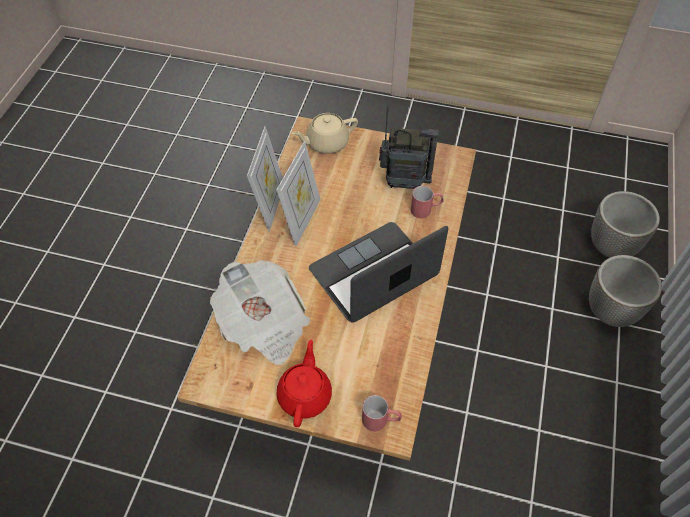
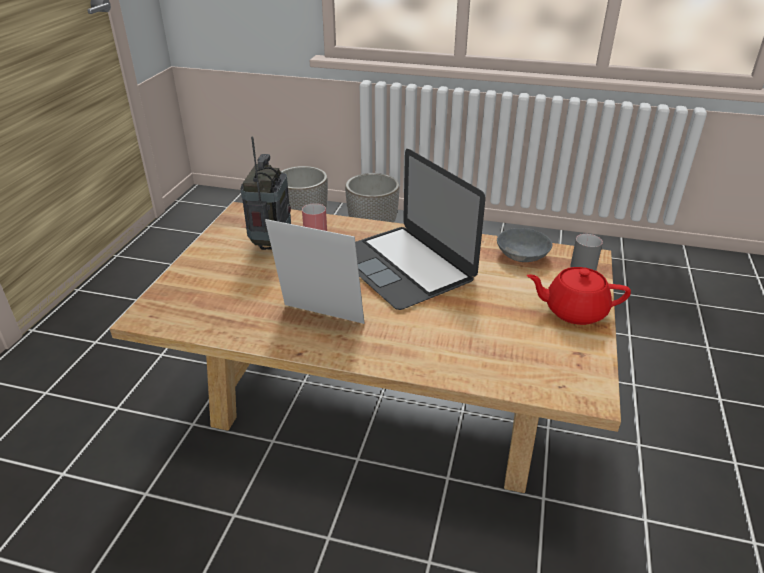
camera: 90 degrees left, 20 degrees down
(264, 325) = (489, 345): newspaper -> none
(270, 206) = (288, 348): picture frame -> none
(326, 143) = (180, 300): beige teapot -> none
(381, 420) = (582, 264): red mug -> grey mug
(397, 368) = (521, 254): none -> grey bowl

